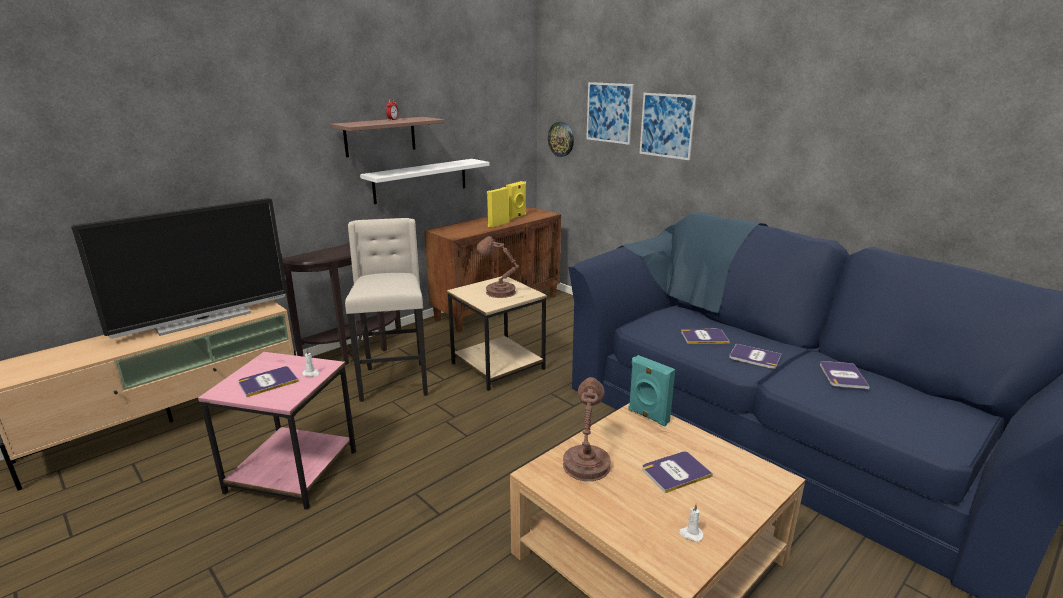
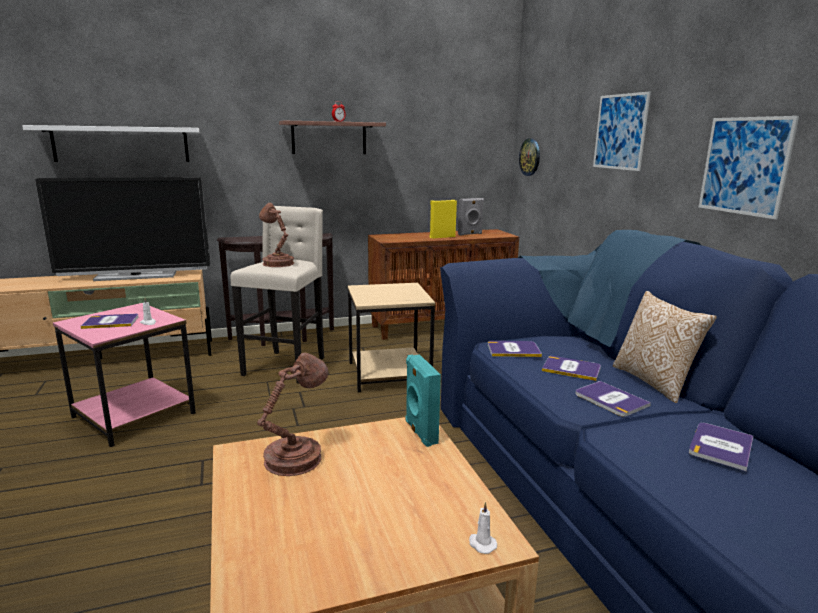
camera: 25 degrees right, 5 degrees down
(420, 180) = (370, 185): white shelf -> white shelf (121, 144)
(498, 292) = (391, 293): brown table lamp -> brown table lamp (277, 263)
(517, 217) = (470, 234): yellow speaker -> grey speaker
(609, 112) = (570, 123): picture -> picture (744, 166)
(676, 472) = (379, 495): book -> book (513, 350)
(690, 534) = (310, 564): white candle -> white candle (481, 544)
(761, 335) = (654, 382): none -> pillow

